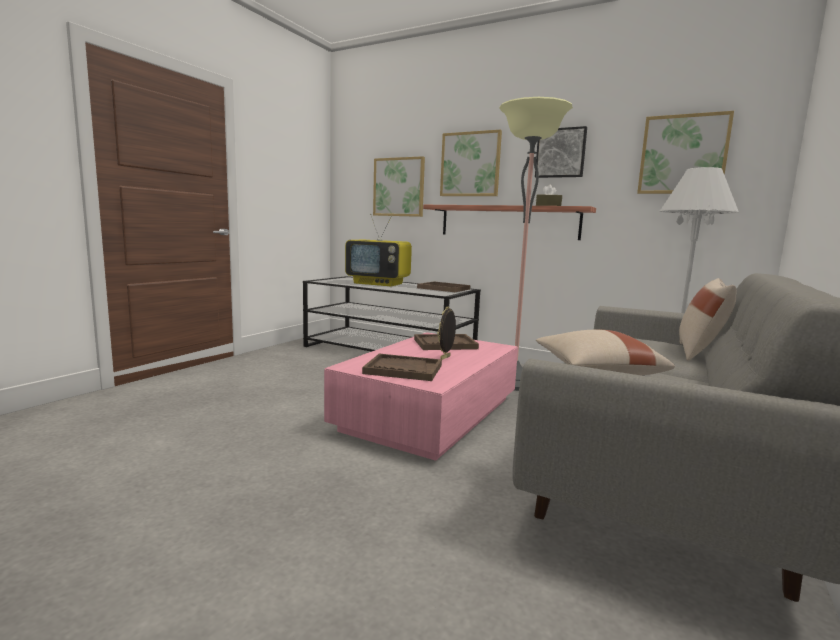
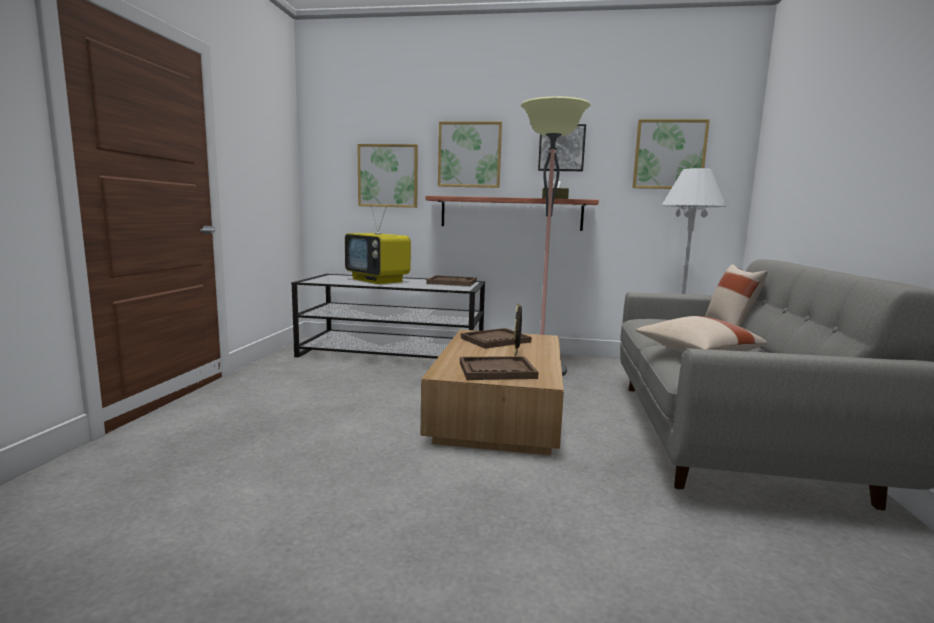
camera: 20 degrees left, 0 degrees up
(379, 283) = (378, 281): television -> television turned 45 degrees clockwise
(429, 413) = (499, 411): pink coffee table -> brown coffee table

